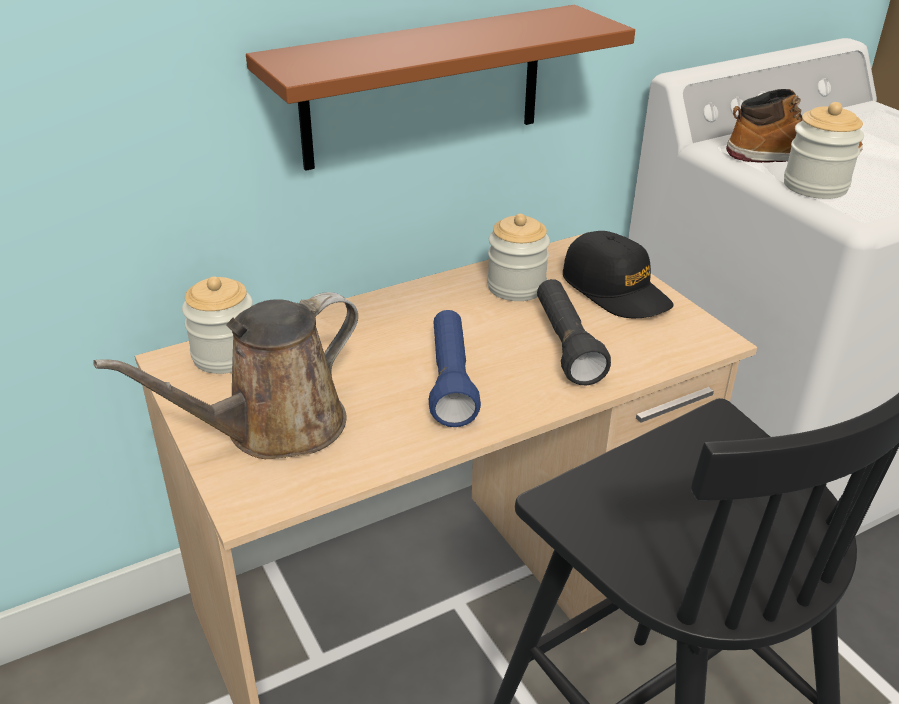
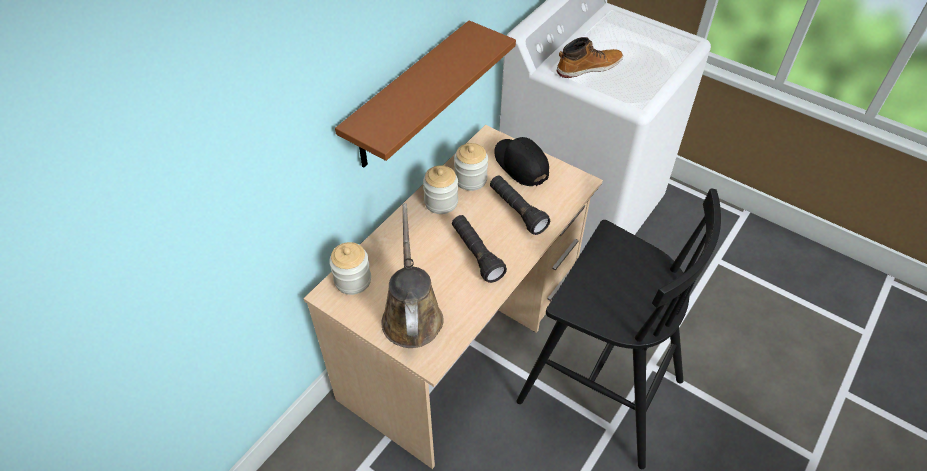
camera: 25 degrees left, 15 degrees up
(275, 428) = (412, 315): brown watering can -> brown watering can turned 150 degrees clockwise
(450, 381) = (476, 254): blue flashlight -> black flashlight
(615, 290) = (520, 164): black cap -> black cap turned 150 degrees counterclockwise
(815, 186) = (609, 88): jar -> jar (441, 202)

